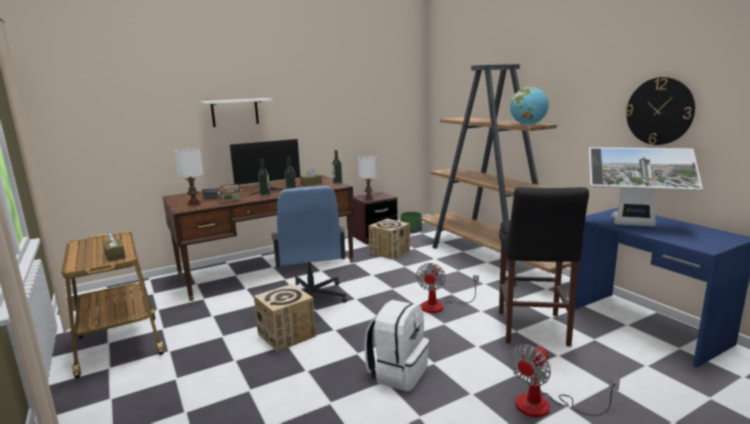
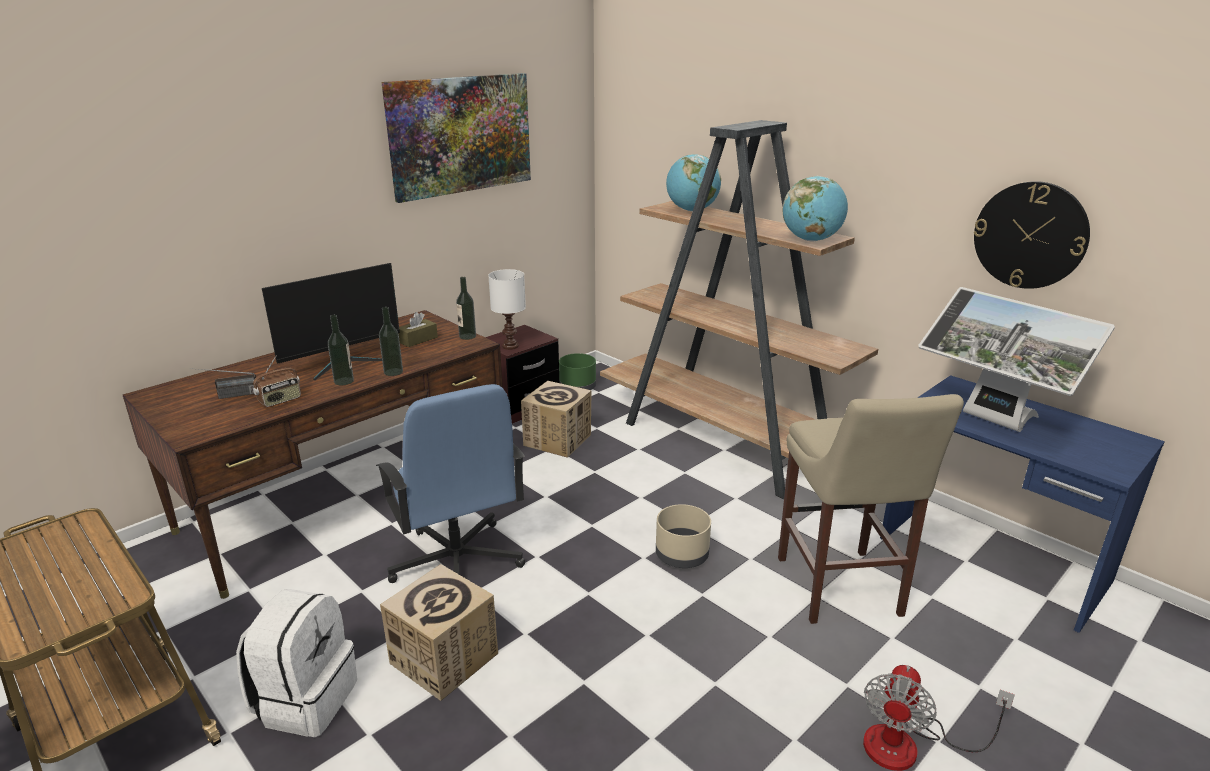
camera: 15 degrees left, 10 degrees up
(115, 255) = (98, 590): brown tissue box -> none
(194, 204) = (207, 416): white table lamp -> none
(235, 112) = (252, 210): white shelf -> none
(347, 83) = (461, 135): none -> picture
(397, 372) = (665, 714): white backpack -> white backpack (305, 700)
(439, 305) = (682, 555): fan -> beige planter
(469, 119) = (692, 210): none -> globe
(532, 330) = (840, 590): black stool -> beige stool
(634, 225) = (992, 421): monitor -> monitor turned 45 degrees clockwise

